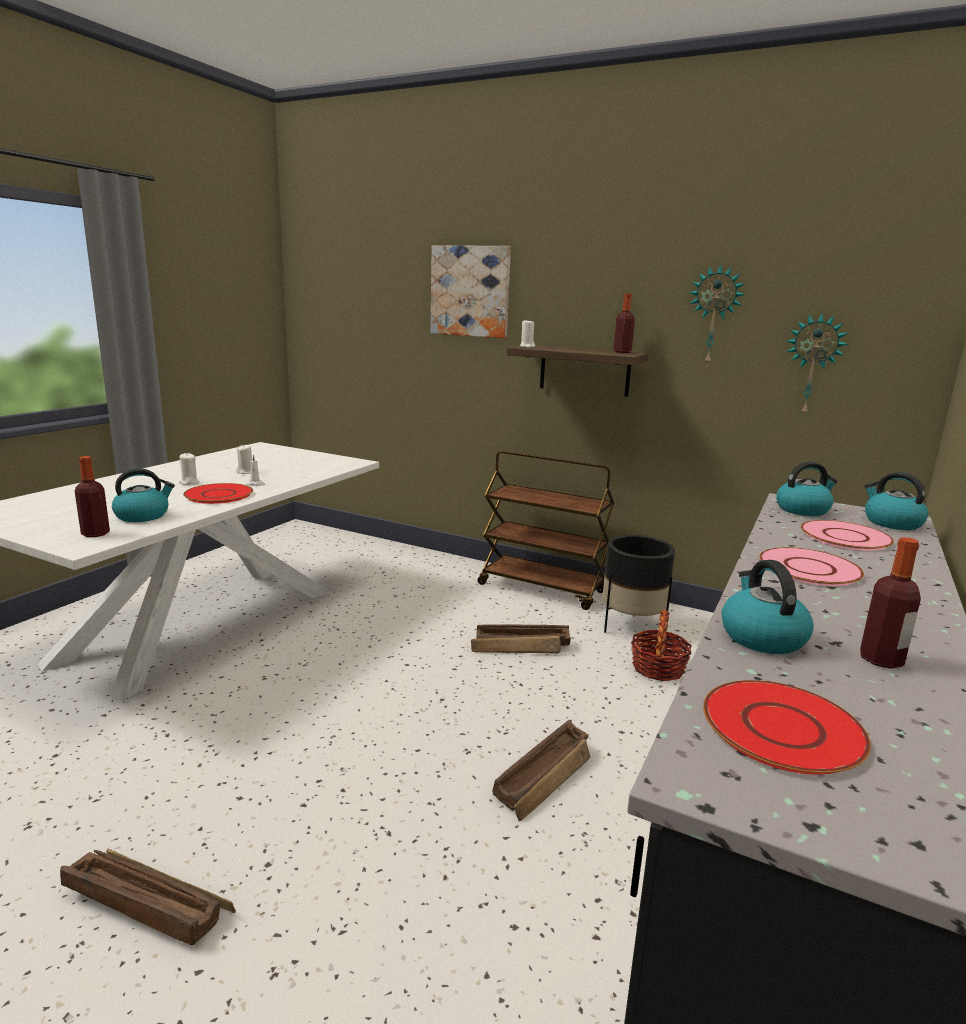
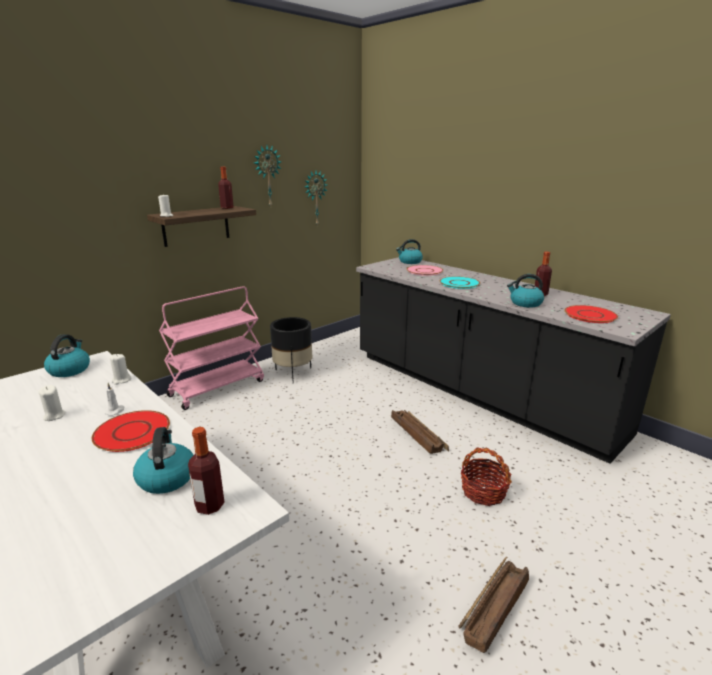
camera: 70 degrees left, 5 degrees up
(189, 482) = (54, 452): white candle -> white candle (121, 380)
(470, 291) = (76, 174): picture -> none
(521, 647) = (288, 414): crate -> none
(543, 588) = (218, 387): brown cart -> pink cart
(658, 668) = (340, 379): basket -> basket (483, 491)
(803, 510) = (386, 268): kettle -> kettle (69, 370)
(808, 568) = (459, 283): pink plate -> turquoise plate

